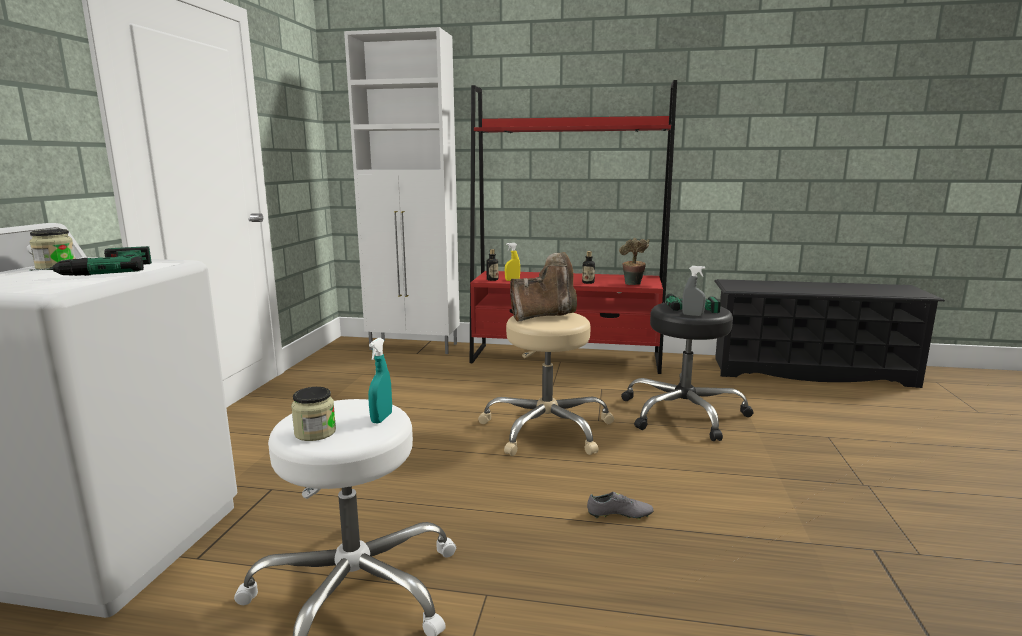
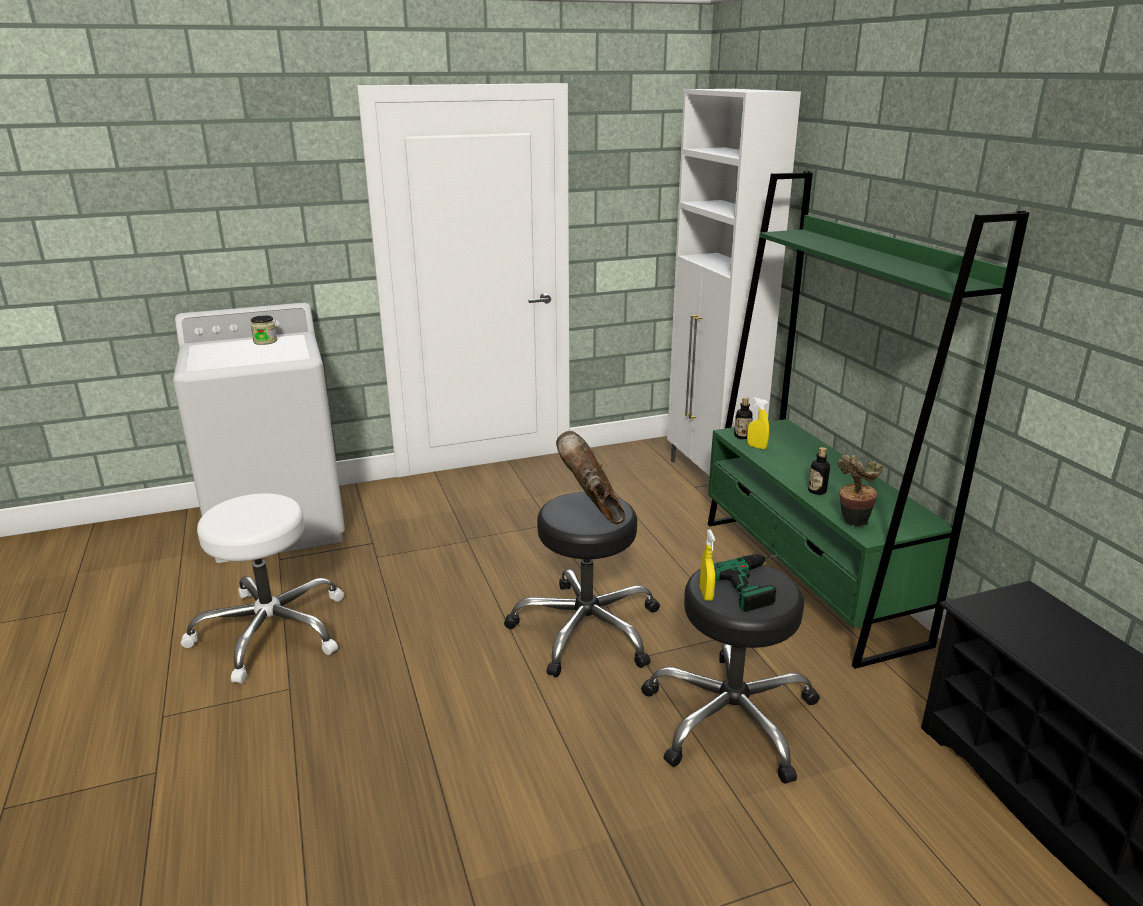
camera: 60 degrees right, 10 degrees up
(96, 271) = (257, 353): power drill -> none
(315, 432) = (228, 512): jar -> none
(381, 418) = (260, 524): turquoise spray bottle -> none
(544, 316) = (593, 507): brown boot -> brown boot turned 150 degrees counterclockwise
(547, 429) = (585, 630): beige stool -> black stool
(566, 359) = (808, 579): red bookcase -> green bookcase
(619, 515) = (440, 726): grey shoe -> none
(692, 315) = (706, 594): grey spray bottle -> yellow spray bottle

